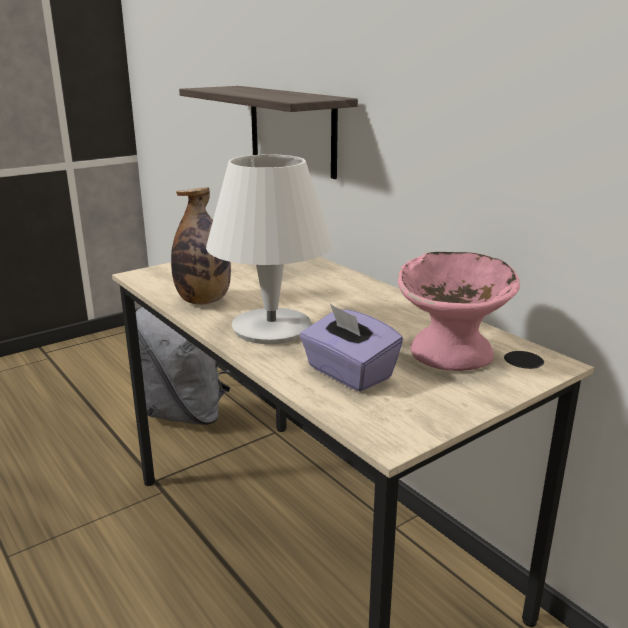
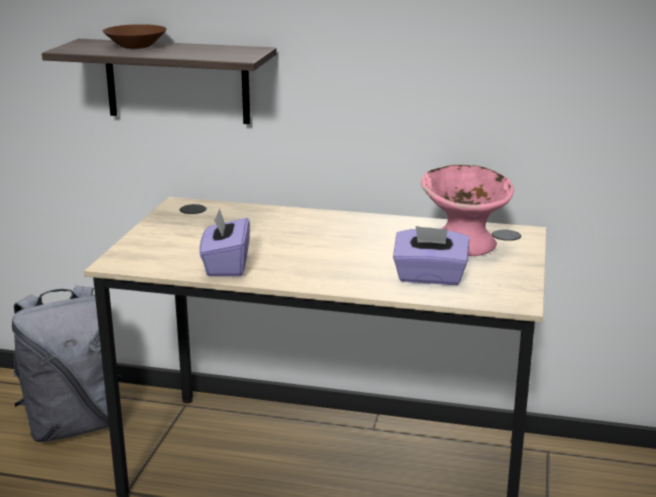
camera: 40 degrees left, 0 degrees up
(204, 301) = (226, 265): bottle -> purple tissue box
(251, 90) = (136, 46): none -> brown bowl
(270, 328) = (321, 267): white table lamp -> none

